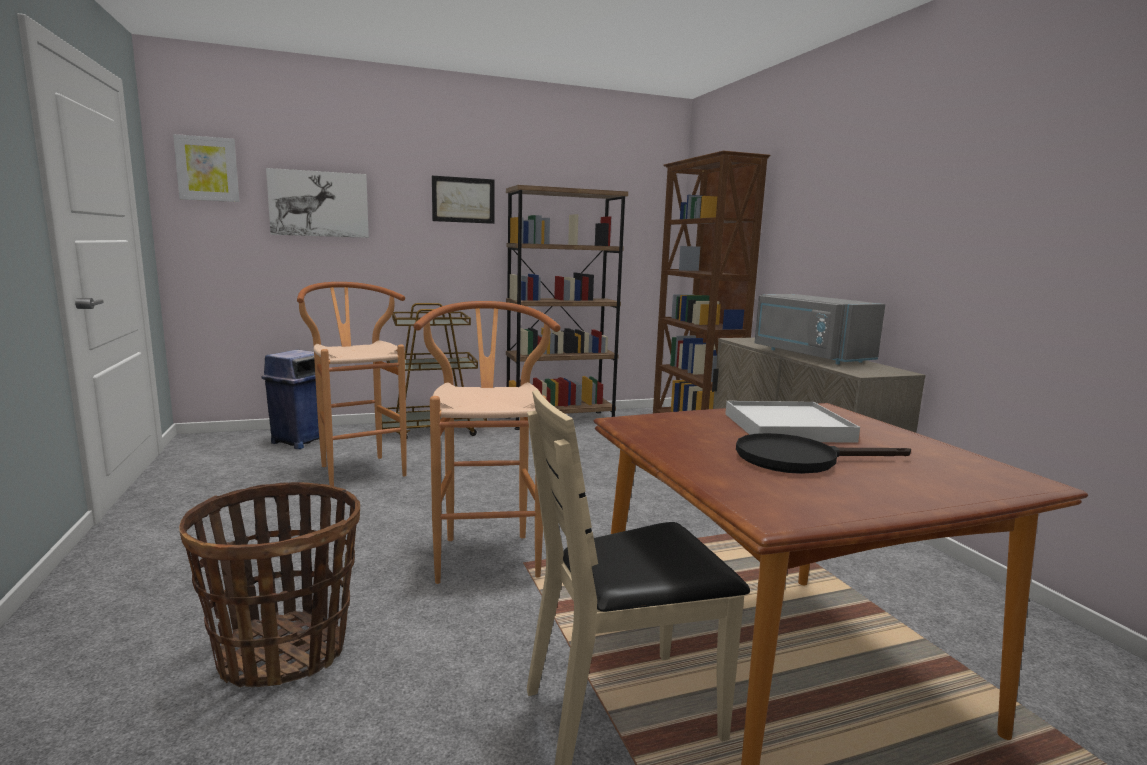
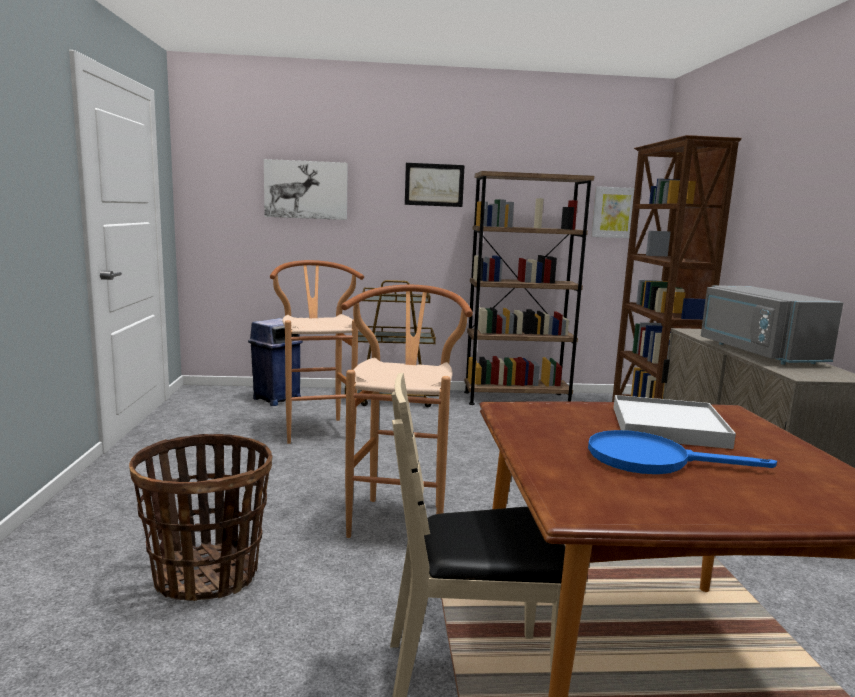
camera: 15 degrees right, 0 degrees up
(207, 169) = (218, 161): picture -> picture (614, 212)
(799, 459) = (651, 460): black frying pan -> blue frying pan

